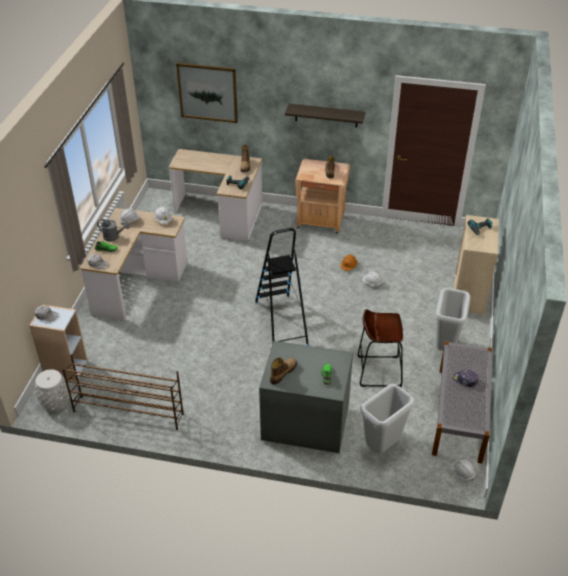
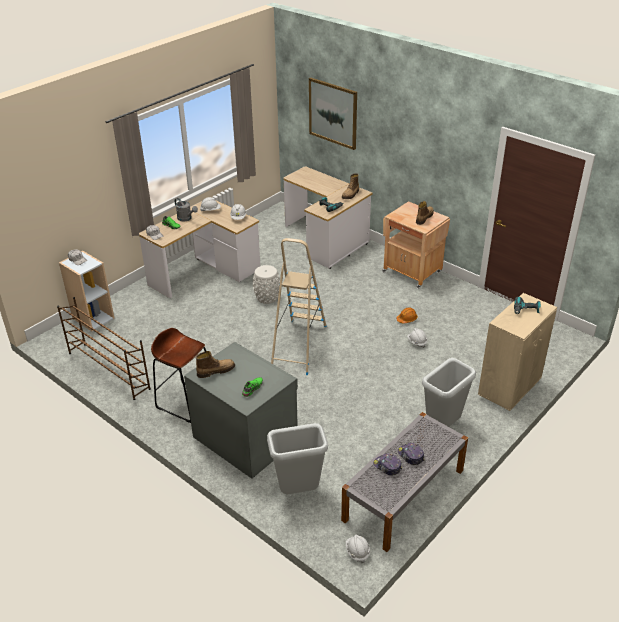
camera: 30 degrees right, 5 degrees down
(55, 403) = (62, 341): white stool -> white stool (267, 297)
(280, 322) = (299, 346): black step ladder -> beige step ladder
(326, 115) = (433, 159): shelf -> none
(379, 371) = (355, 422): brown stool -> brown stool (186, 401)
(456, 396) = (387, 466): none -> cap

